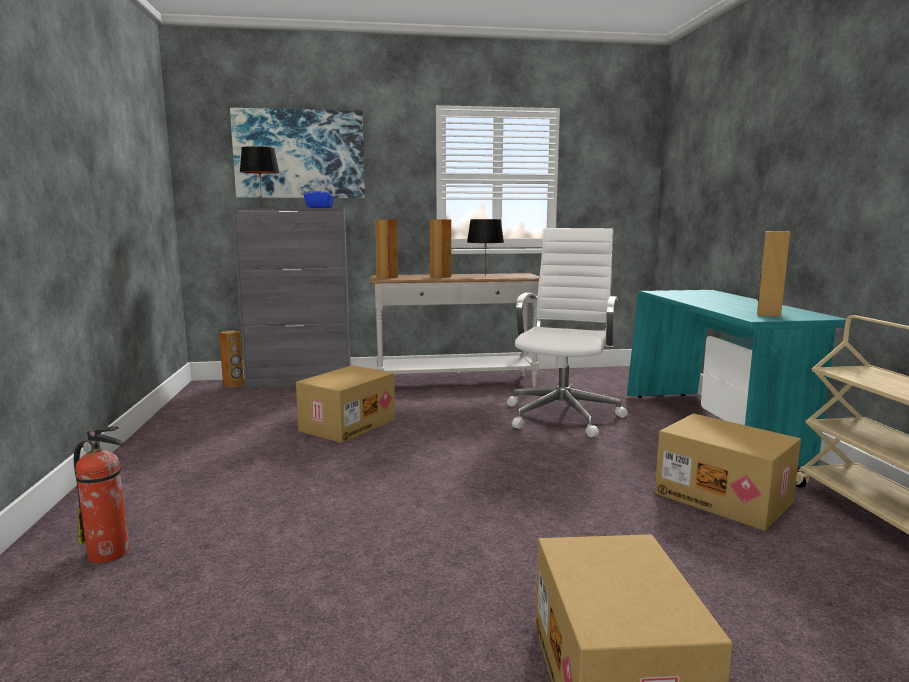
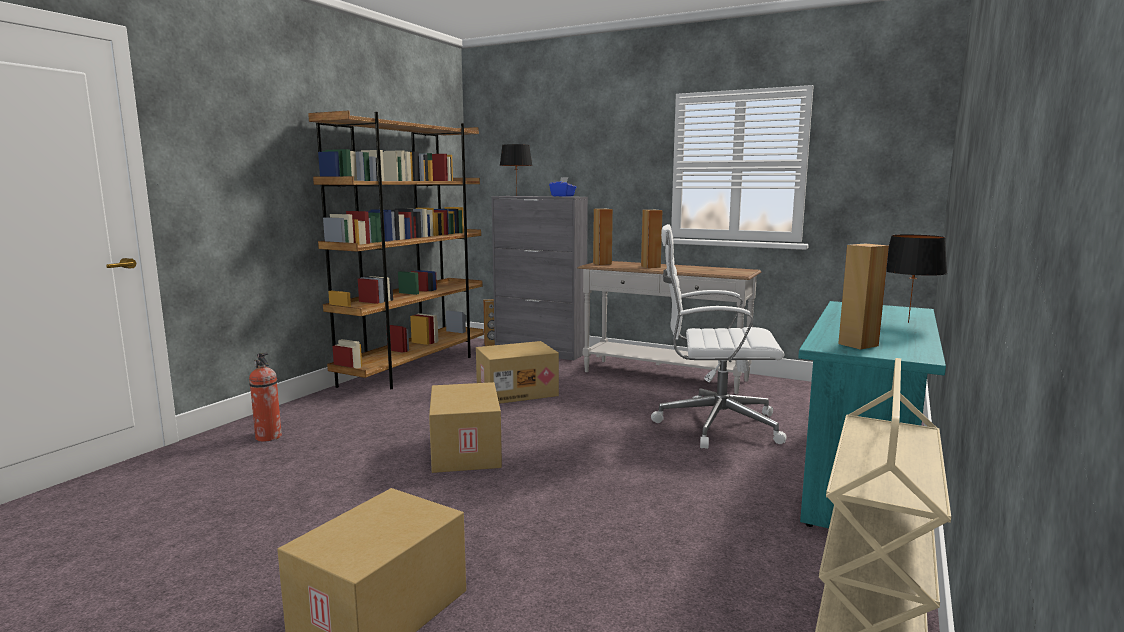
camera: 35 degrees right, 0 degrees up
(180, 425) = (414, 368): none -> brown bookcase
(299, 154) = (555, 148): picture -> none
(484, 276) = (695, 269): black table lamp -> black table lamp (907, 322)
(563, 415) = (714, 425): white office chair -> white office chair turned 135 degrees counterclockwise
(724, 498) = (725, 538): cardboard box -> cardboard box (467, 451)

